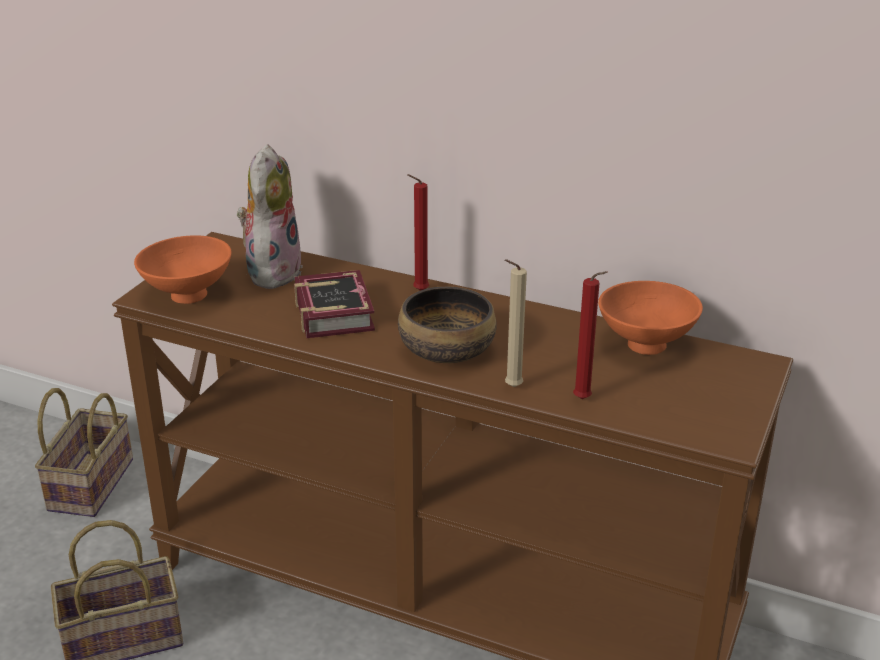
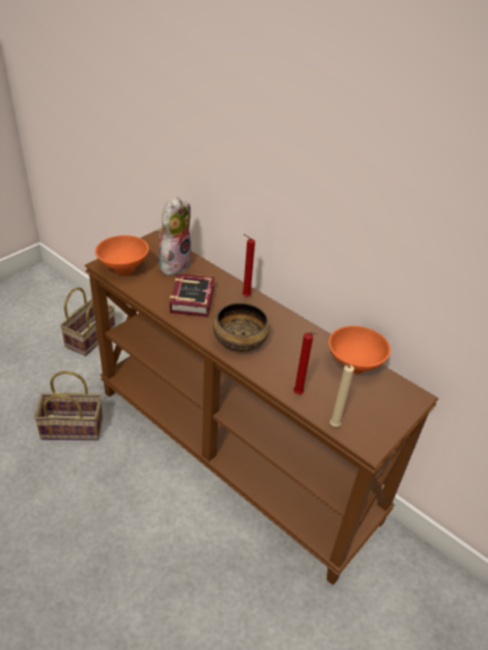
camera: 15 degrees right, 10 degrees up
(510, 387) = (262, 374): beige candle -> beige candle (332, 425)

